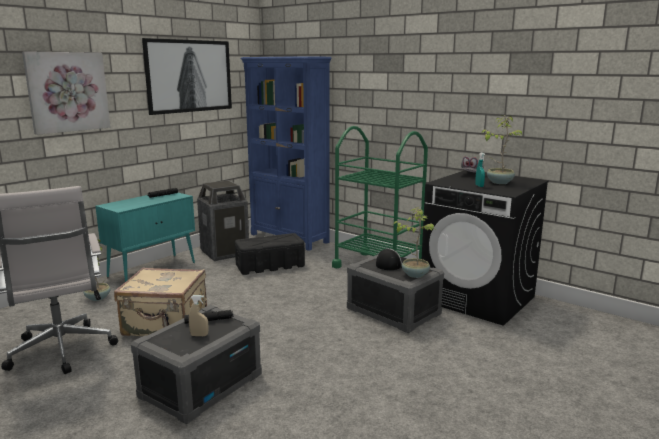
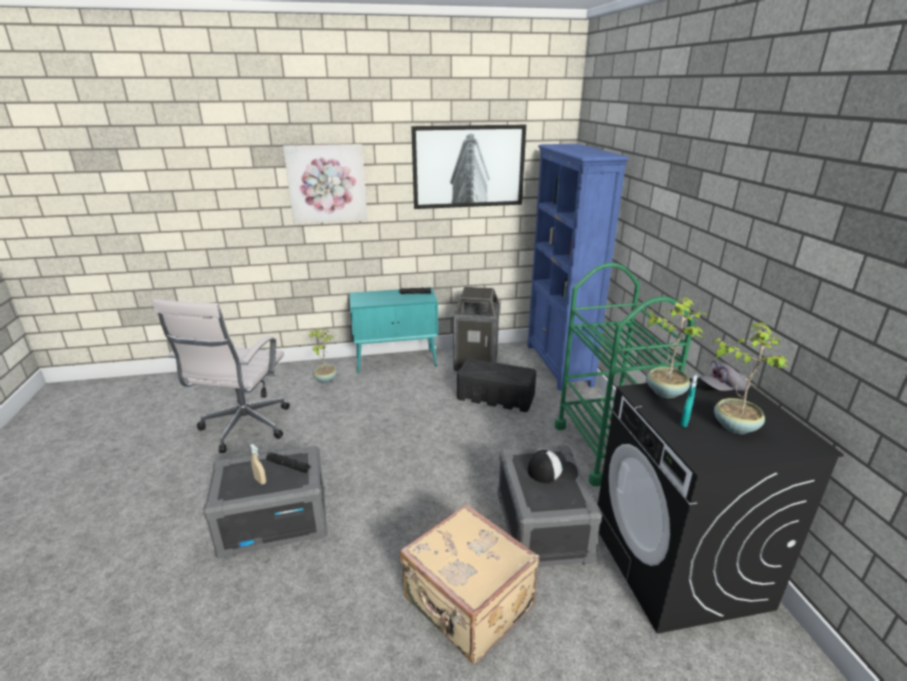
camera: 40 degrees right, 10 degrees up
(166, 325) = (332, 434): beige suitcase -> beige suitcase (467, 605)
(415, 274) = (555, 503): potted plant -> potted plant (665, 391)

